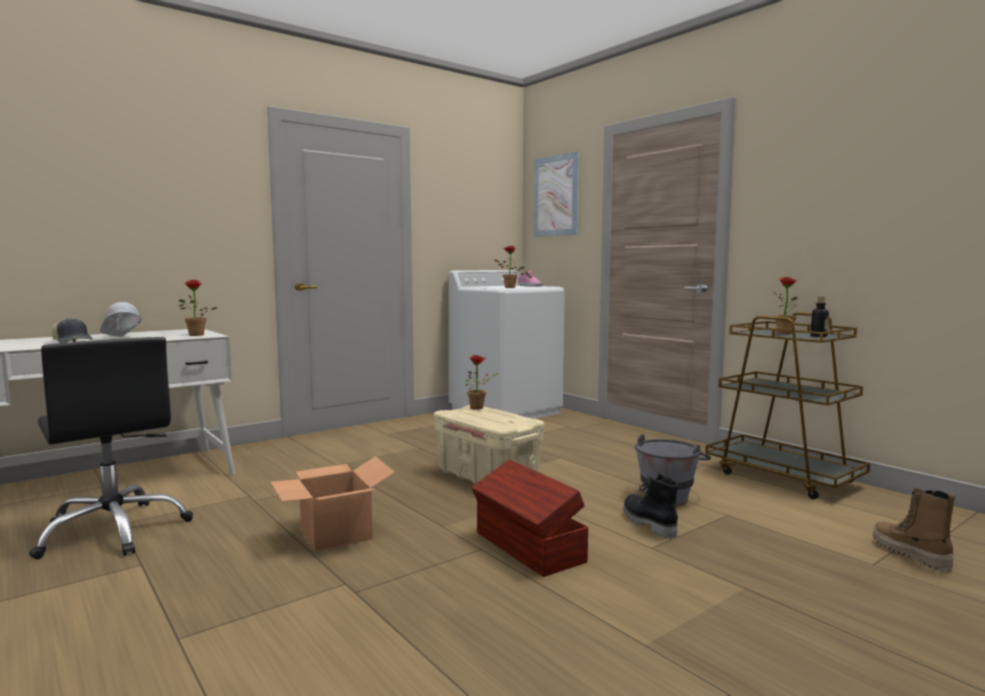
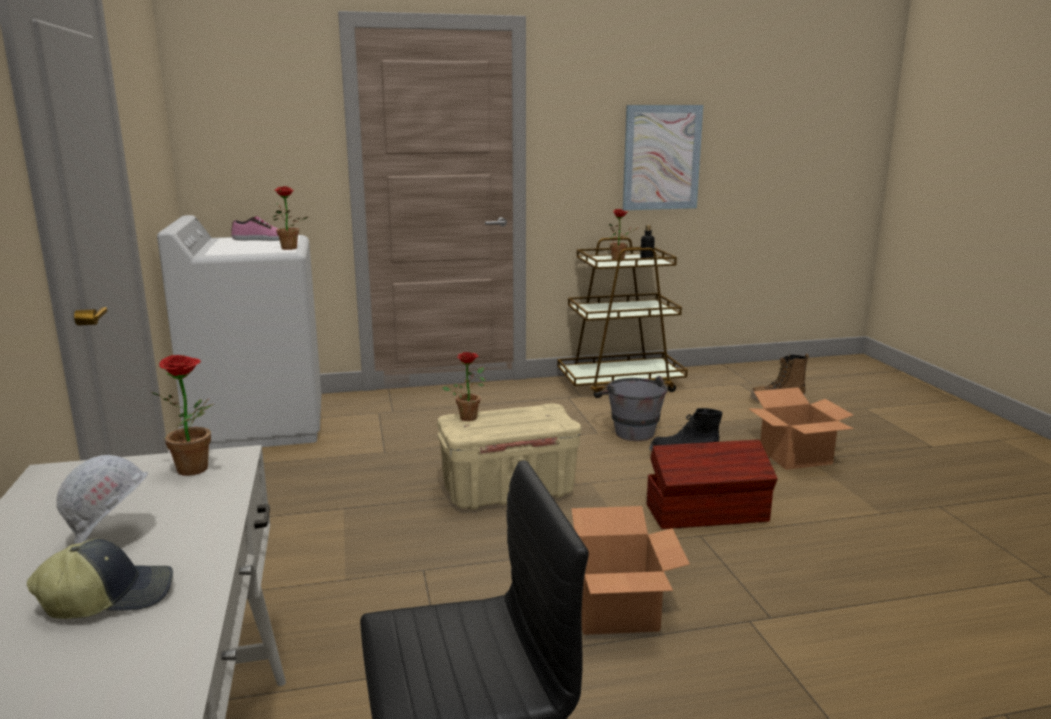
camera: 65 degrees left, 10 degrees up
(556, 196) = (250, 100): picture -> picture (661, 157)
(741, 579) = (796, 456): none -> cardboard box

